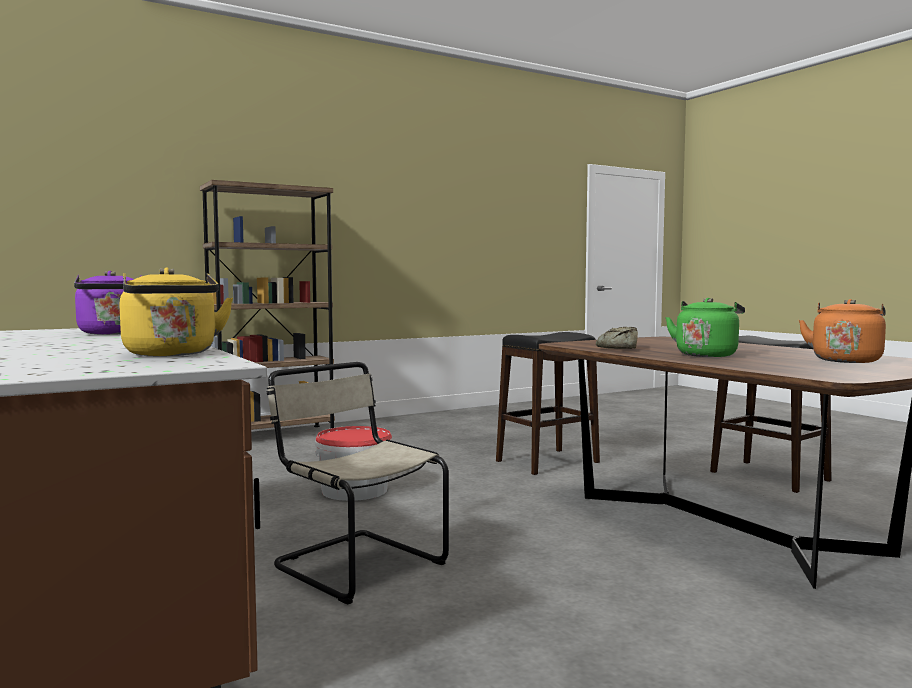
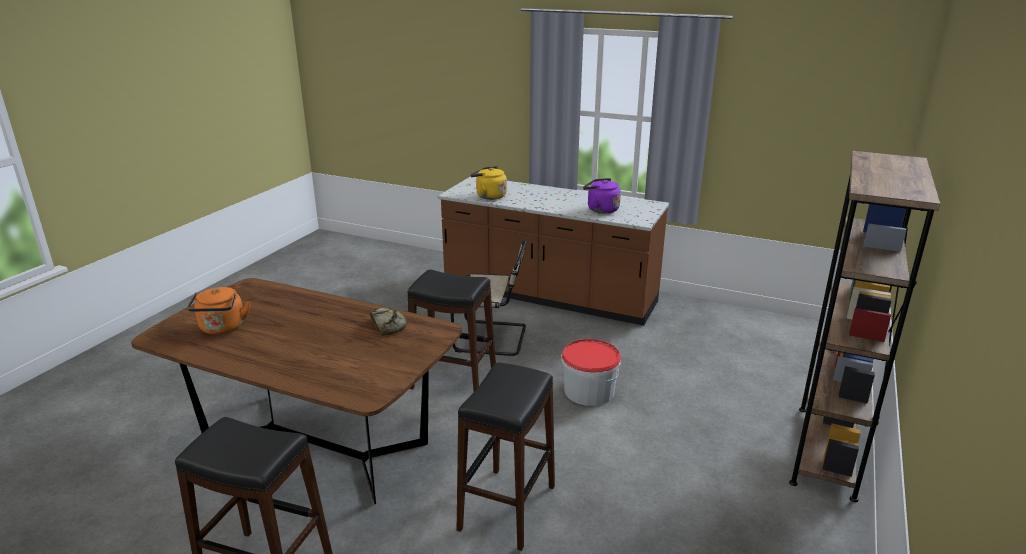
camera: 145 degrees right, 20 degrees up
(493, 534) = (454, 381): none -> black stool
(706, 355) = (317, 319): green kettle -> none

